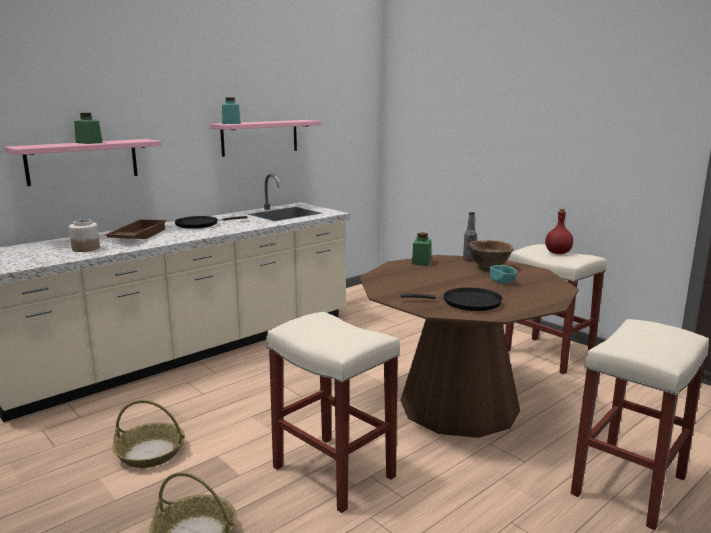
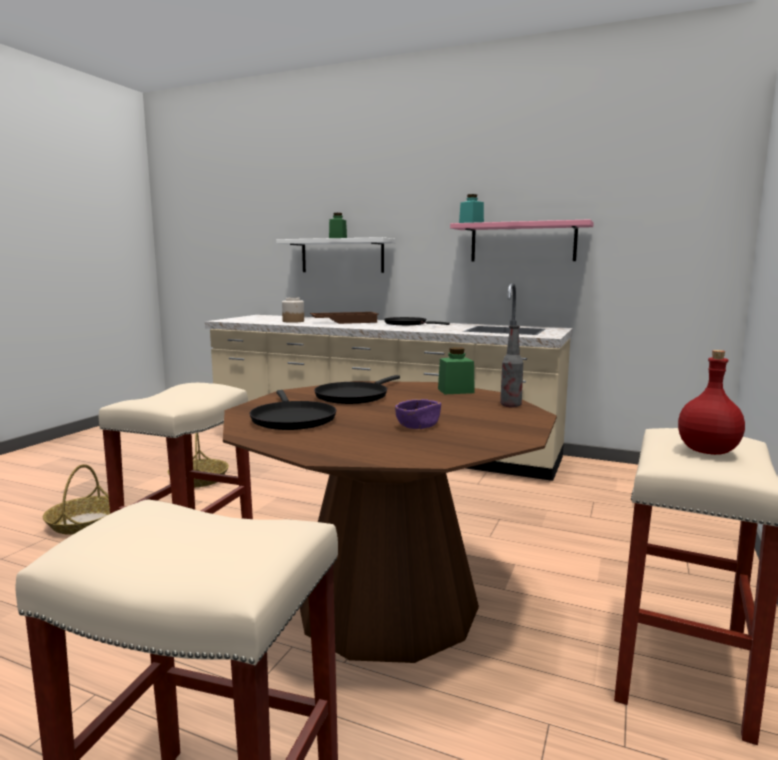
camera: 65 degrees right, 5 degrees down
(82, 161) = (342, 256): pink shelf -> white shelf
(414, 283) = (354, 396): none -> black frying pan
(489, 268) = (484, 416): brown bowl -> none
(502, 281) = (418, 426): turquoise bowl -> purple bowl

